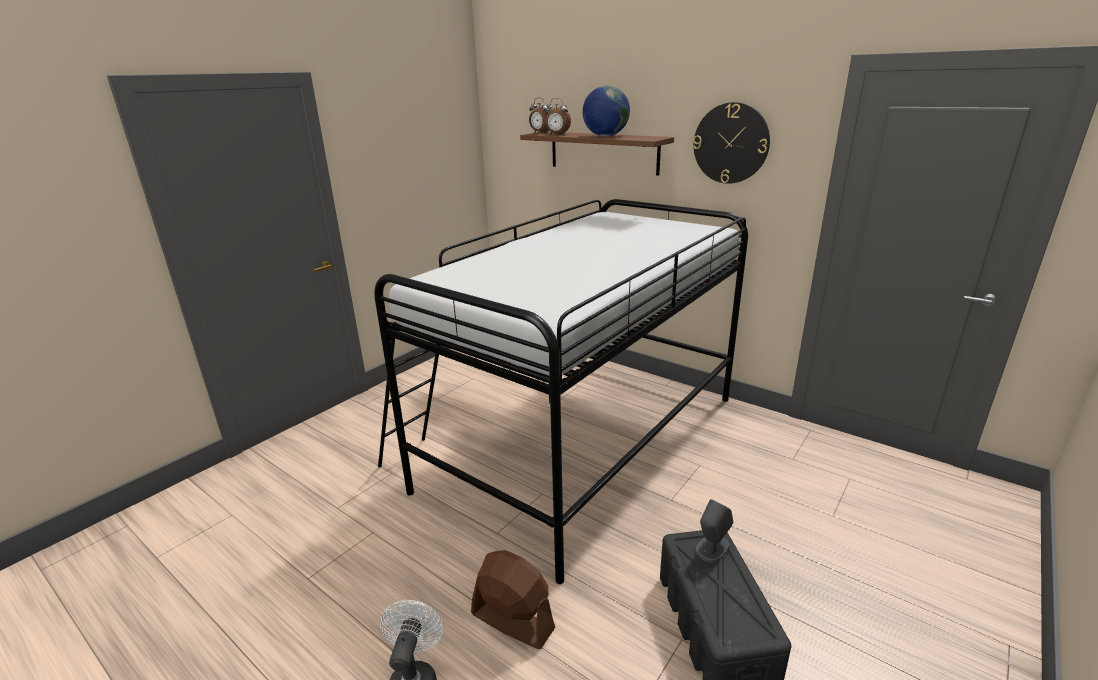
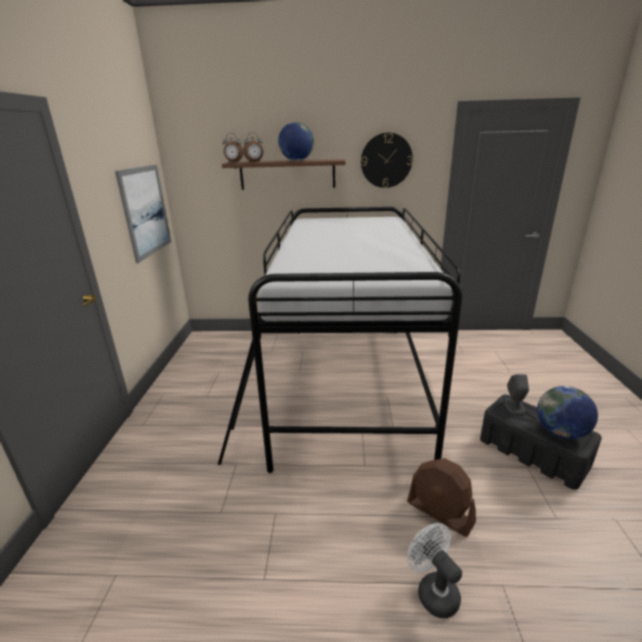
camera: 35 degrees left, 0 degrees up
(438, 182) = (145, 211): none -> picture
(512, 621) = (440, 512): brown fan -> brown fan turned 135 degrees counterclockwise
(728, 609) = (560, 432): none -> globe

